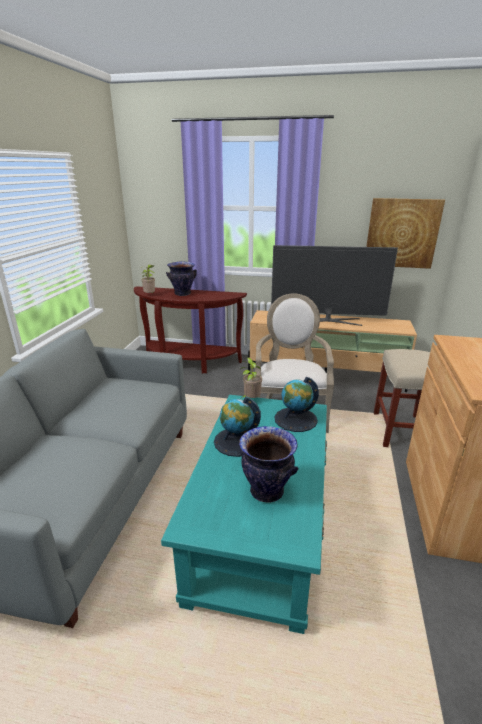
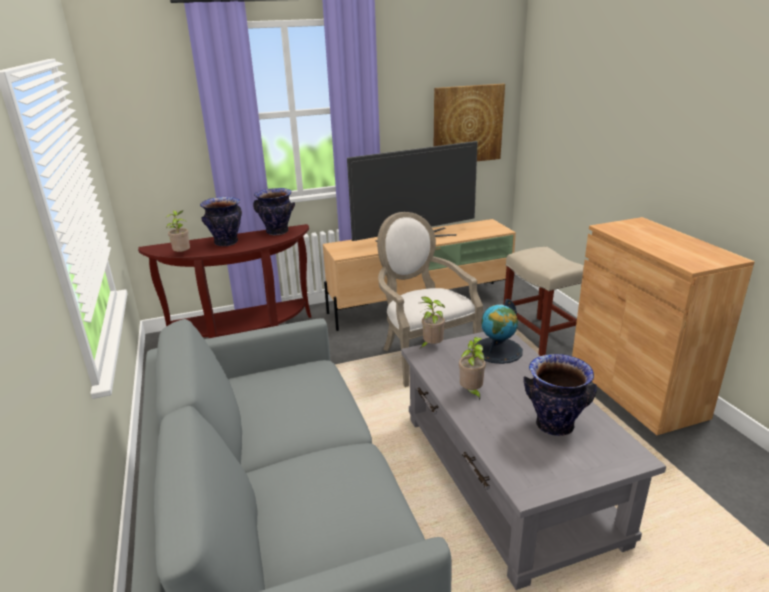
camera: 30 degrees left, 0 degrees up
(220, 294) = (277, 232): none -> vase
(237, 441) = (471, 392): globe -> potted plant
(261, 522) = (506, 474): turquoise coffee table -> grey coffee table

